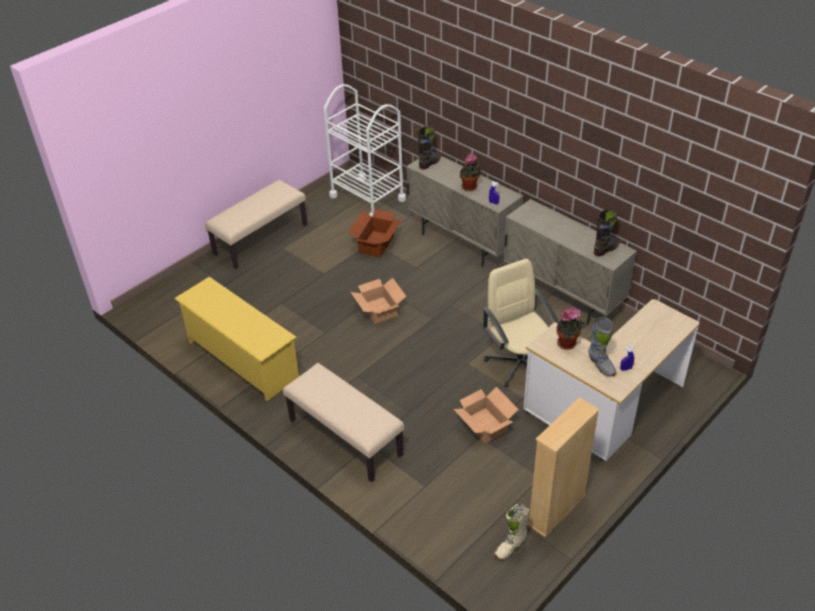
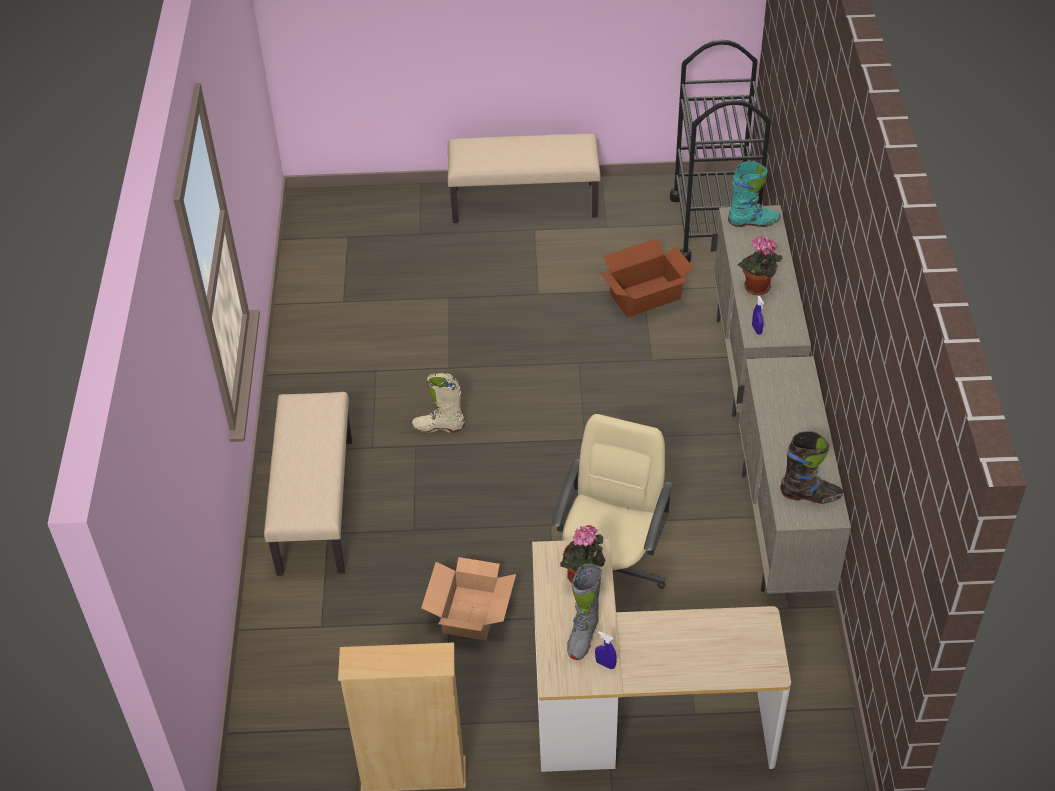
camera: 45 degrees right, 5 degrees up
(242, 359) = (330, 337): yellow shoe rack -> none
(367, 198) = (714, 227): white cart -> black cart
(379, 309) = (540, 383): cardboard box -> none
(430, 163) = (753, 222): black boot -> turquoise boot
(510, 547) = (314, 769): beige boot -> beige boot (438, 426)

